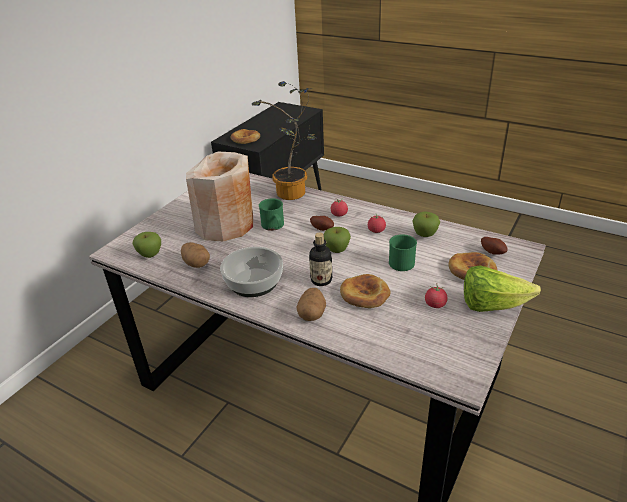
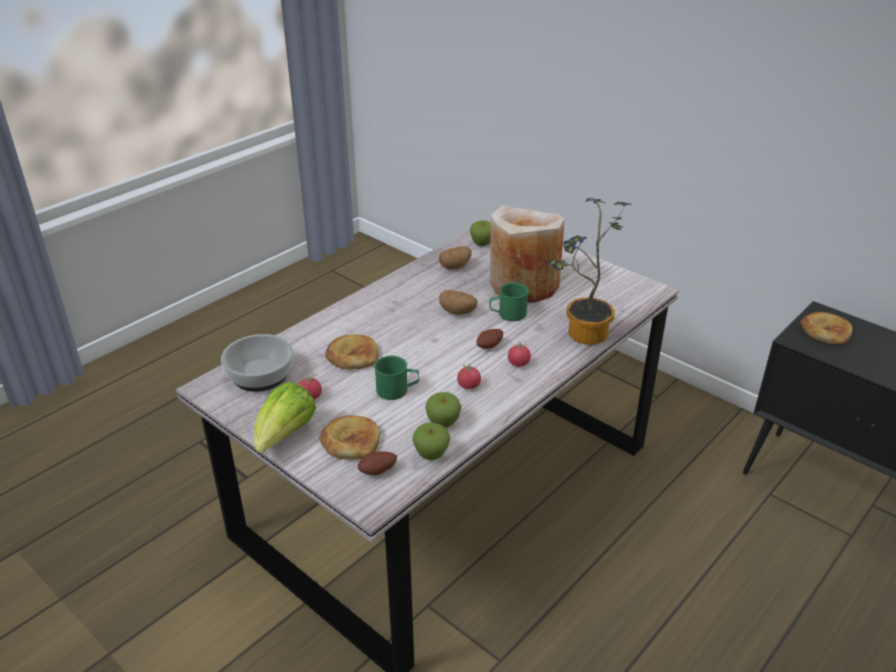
camera: 100 degrees right, 0 degrees up
(253, 282) = (408, 295): bowl -> bowl (260, 374)
(312, 314) = (342, 321): potato -> potato (458, 312)
(321, 280) = (390, 333): bottle -> none
(337, 250) = (440, 350): apple -> apple (431, 454)

